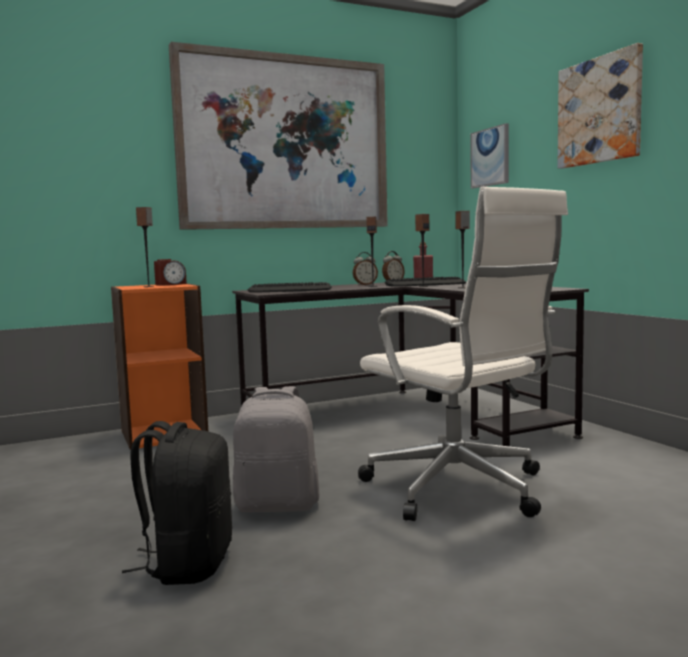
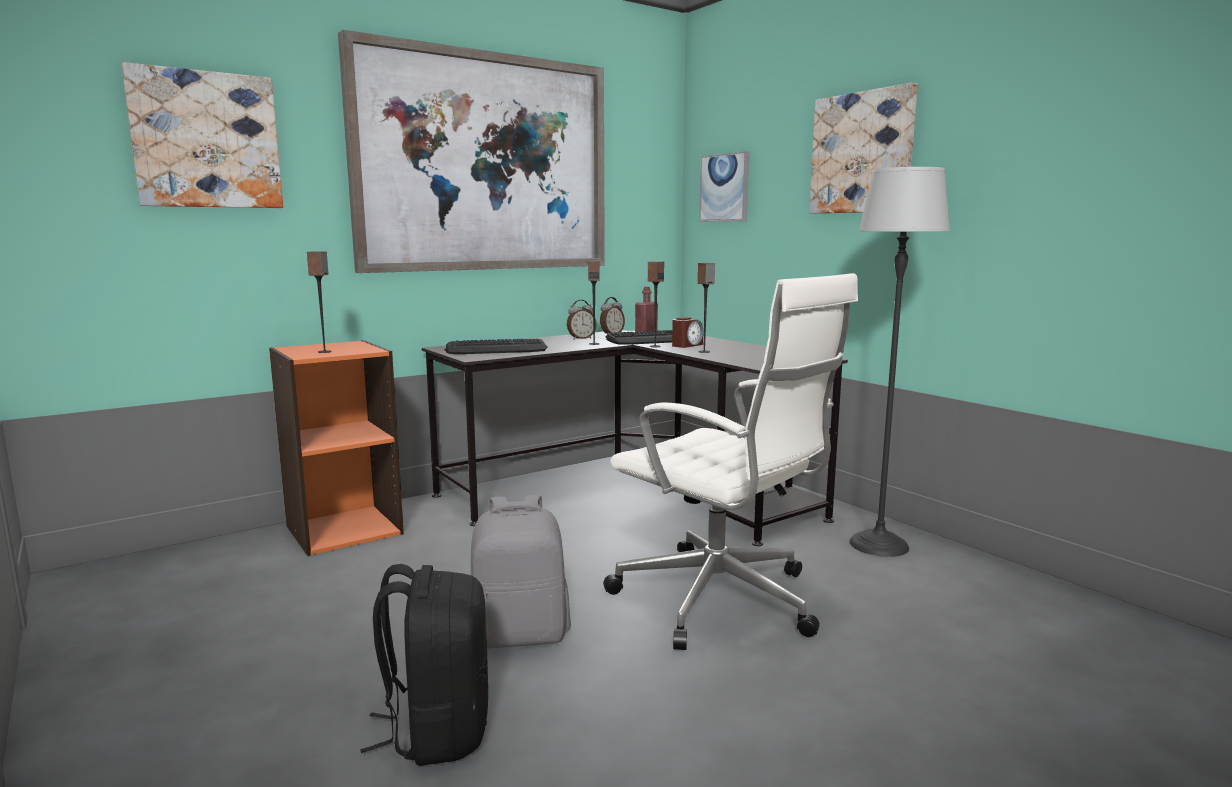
camera: 10 degrees left, 5 degrees up
(68, 128) = (206, 140): none -> picture
(170, 284) = (349, 346): alarm clock -> alarm clock (687, 345)
(621, 455) = (879, 545): none -> floor lamp

